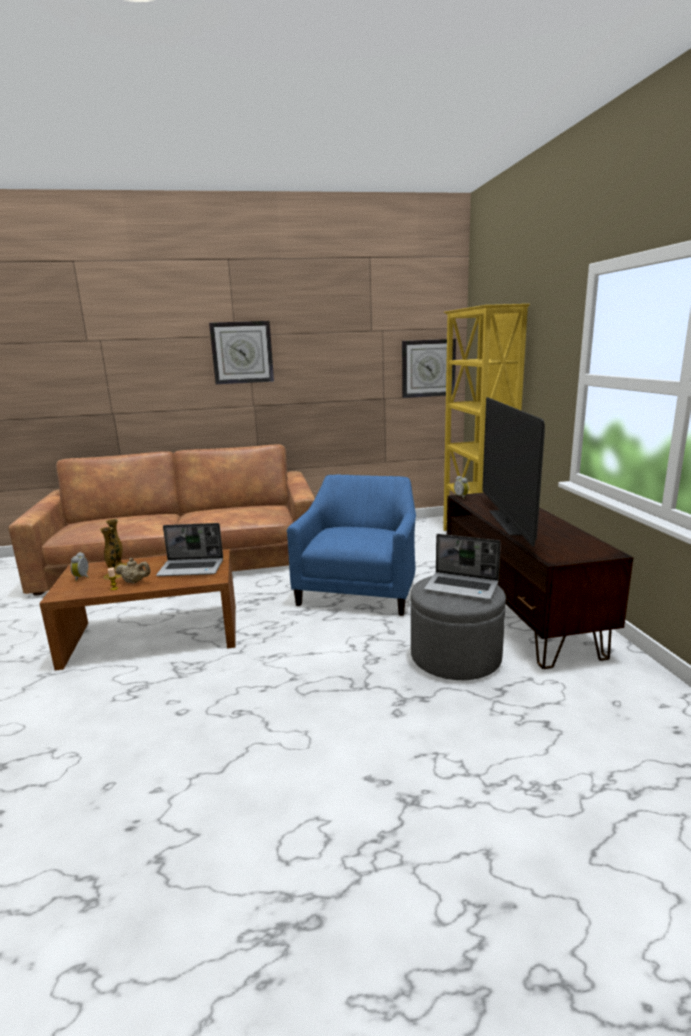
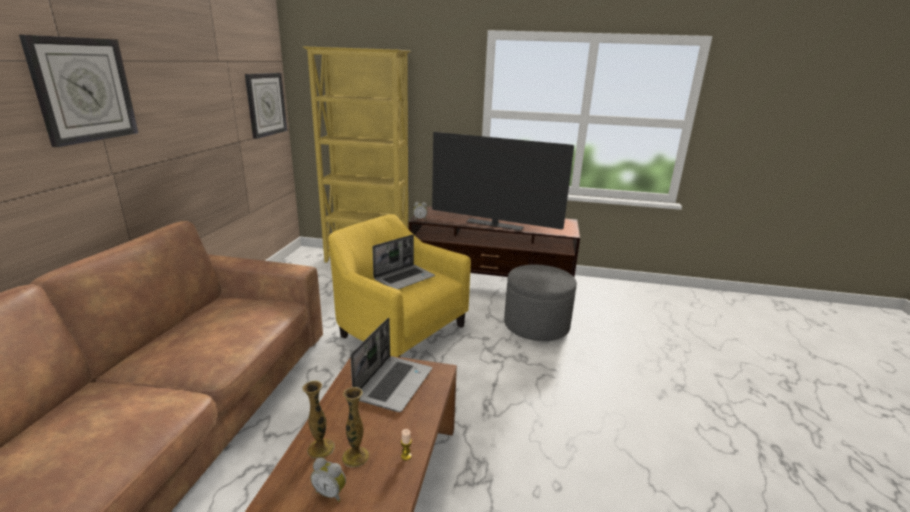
camera: 70 degrees left, 5 degrees up
(135, 582) = (398, 434): beige teapot -> none
(359, 589) = (398, 331): blue armchair -> yellow armchair
(462, 587) = (542, 273): laptop -> laptop (404, 278)

